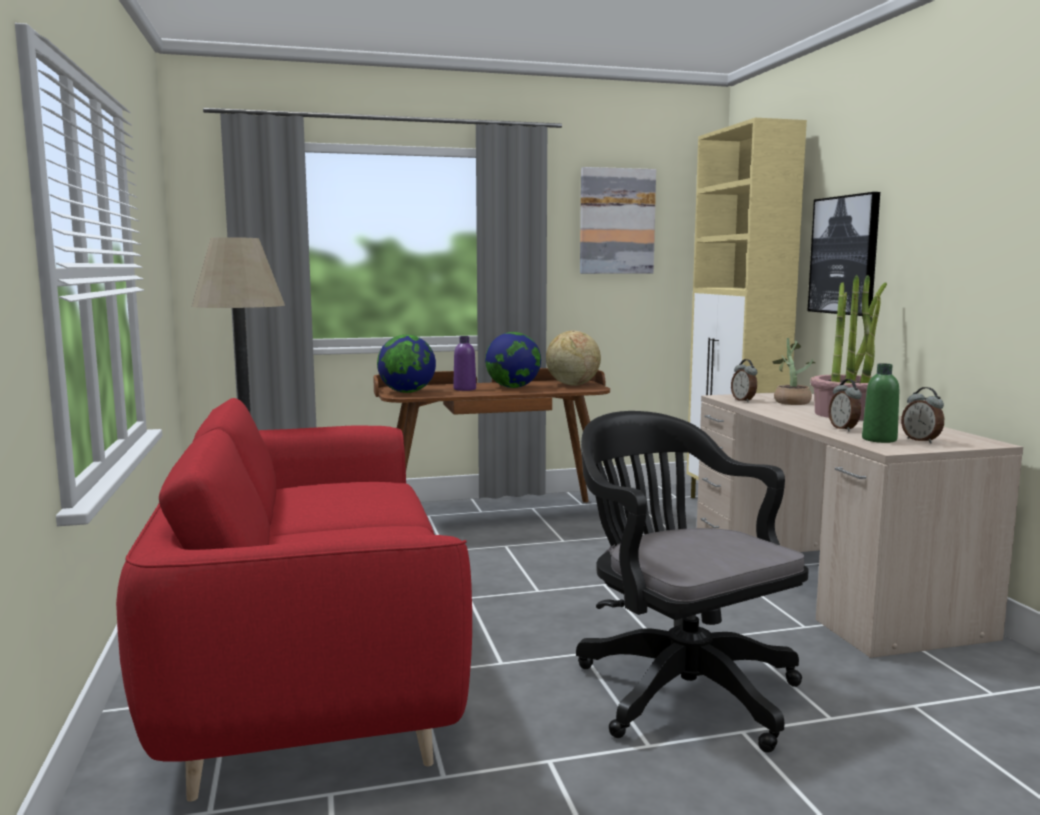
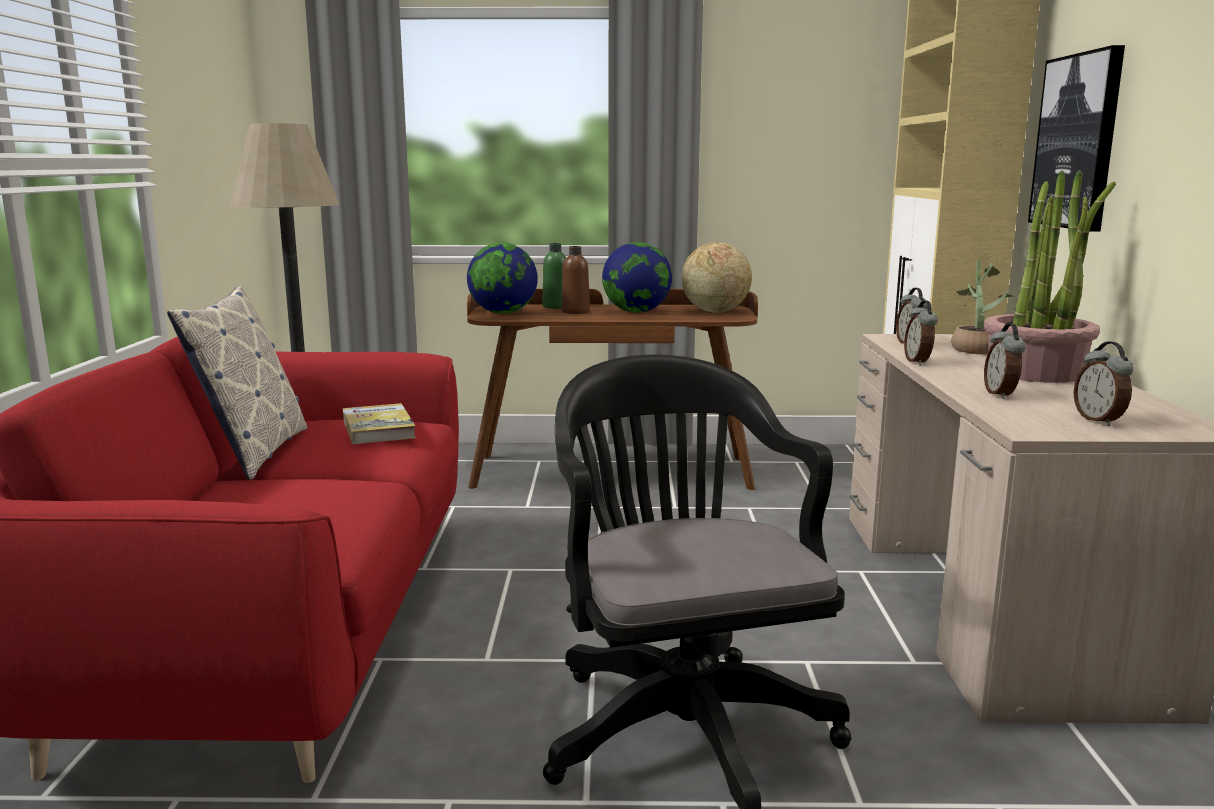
camera: 15 degrees right, 5 degrees up
(276, 513) = (253, 453): none -> pillow
(366, 488) = (378, 428): none -> book
(464, 389) = (575, 312): purple bottle -> brown bottle
(616, 221) = (800, 99): picture -> none
(765, 412) = (918, 362): none -> alarm clock
(879, 439) = (1033, 414): green bottle -> green bottle (556, 307)

